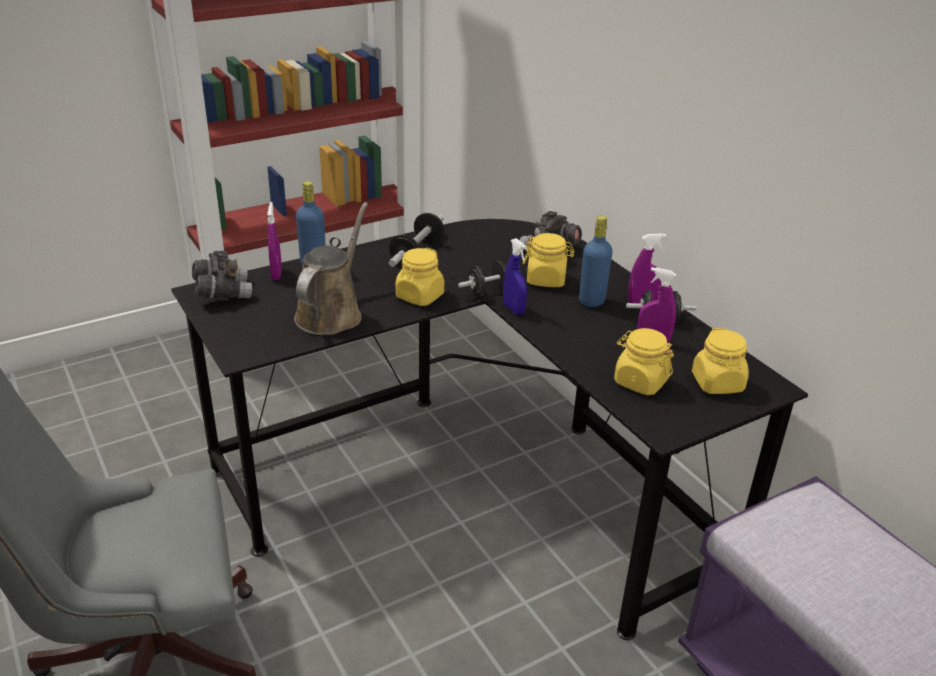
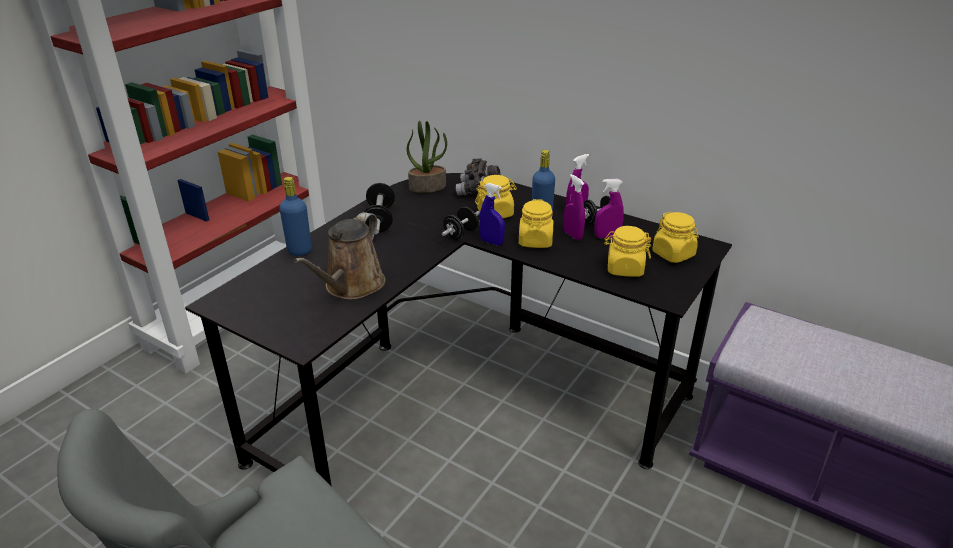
camera: 25 degrees left, 0 degrees up
(222, 292) = (238, 297): grey binoculars -> none
(276, 274) = (274, 267): purple spray bottle -> purple spray bottle (572, 235)
(331, 313) = (351, 286): brown watering can -> brown watering can turned 150 degrees counterclockwise
(419, 296) = (411, 252): yellow jar -> yellow jar (535, 241)
(498, 232) = (428, 187): none -> potted plant

